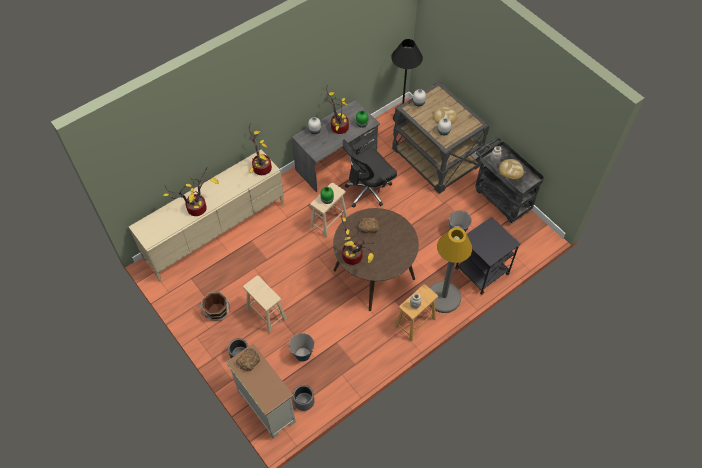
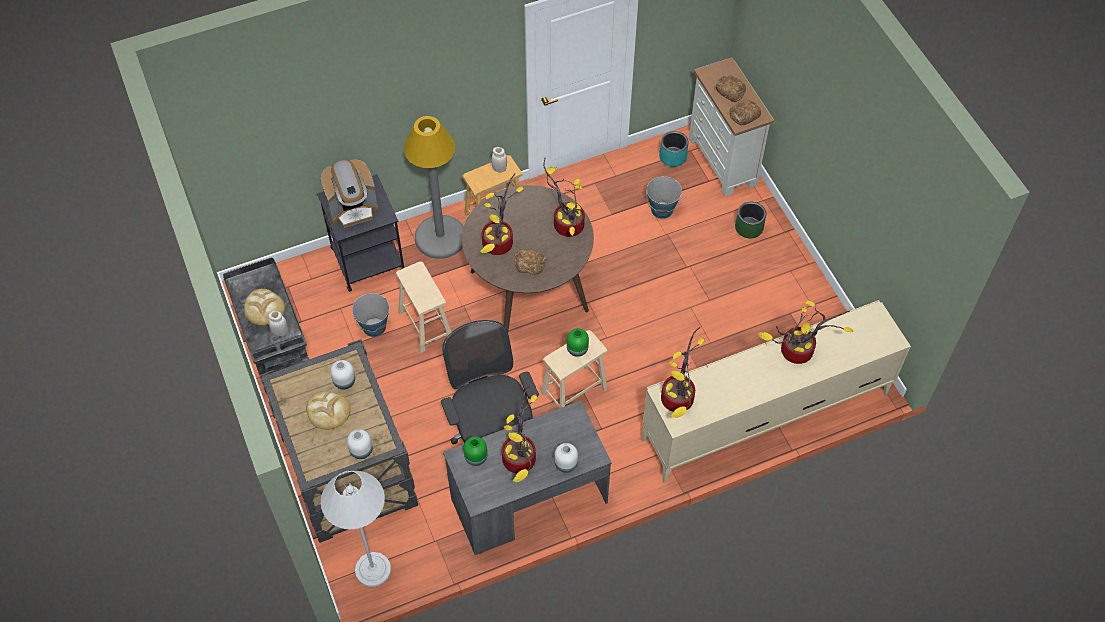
camera: 165 degrees left, 0 degrees up
(217, 312) = (775, 290): brown bucket -> none
(262, 381) = (730, 90): none -> bread
(266, 314) = (703, 272): beige stool -> beige stool (425, 325)
(304, 401) = (673, 157): grey planter -> turquoise planter
(368, 190) = (490, 431): office chair -> office chair turned 90 degrees counterclockwise
(391, 233) = (499, 245): none -> potted plant
(402, 118) = (373, 569): black floor lamp -> white floor lamp
(492, 238) = (353, 209): none -> coffee machine

